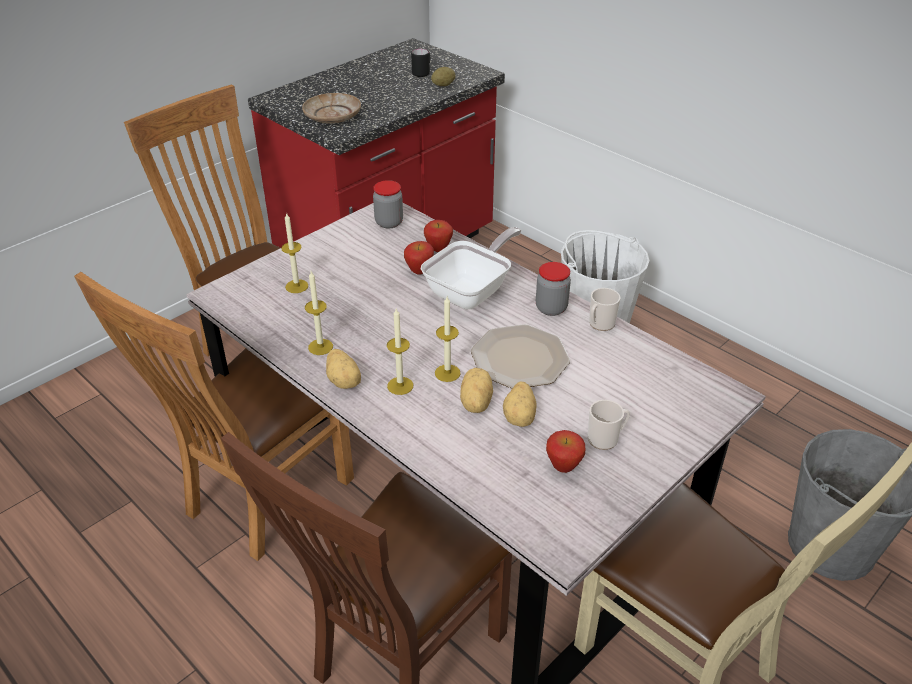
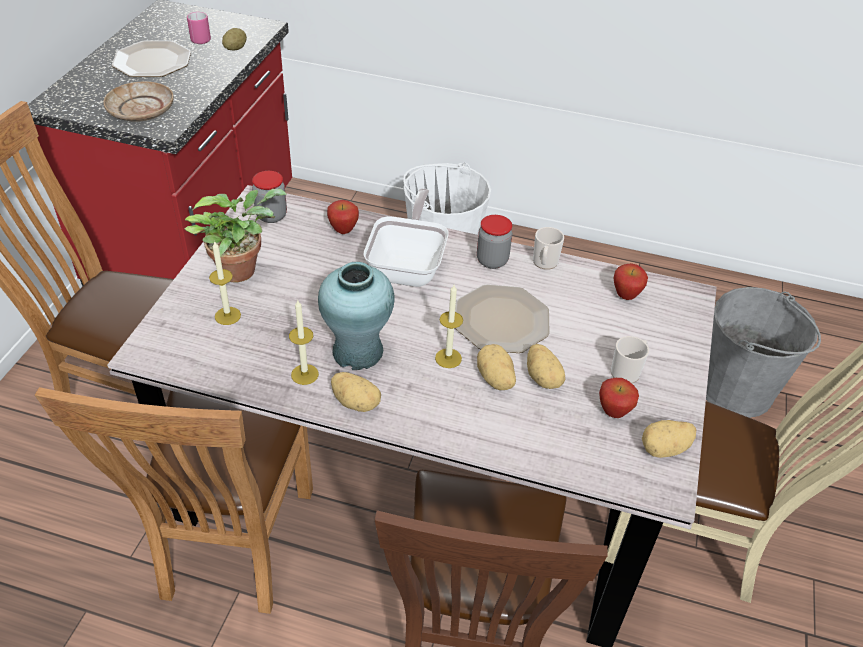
camera: 30 degrees left, 5 degrees up
(334, 255) = (242, 269): none -> potted plant
(369, 82) = (151, 61): none -> plate
(376, 344) = (358, 352): none -> turquoise vase
(400, 386) = (414, 387): candle -> none
(419, 271) = (342, 260): apple -> apple (625, 296)
(422, 73) = (201, 38): black mug -> pink mug
(588, 516) = (665, 449): none -> potato

